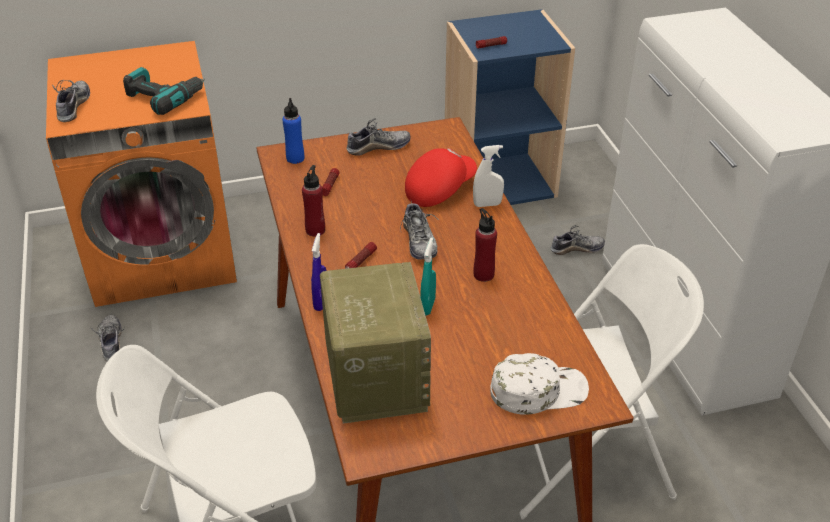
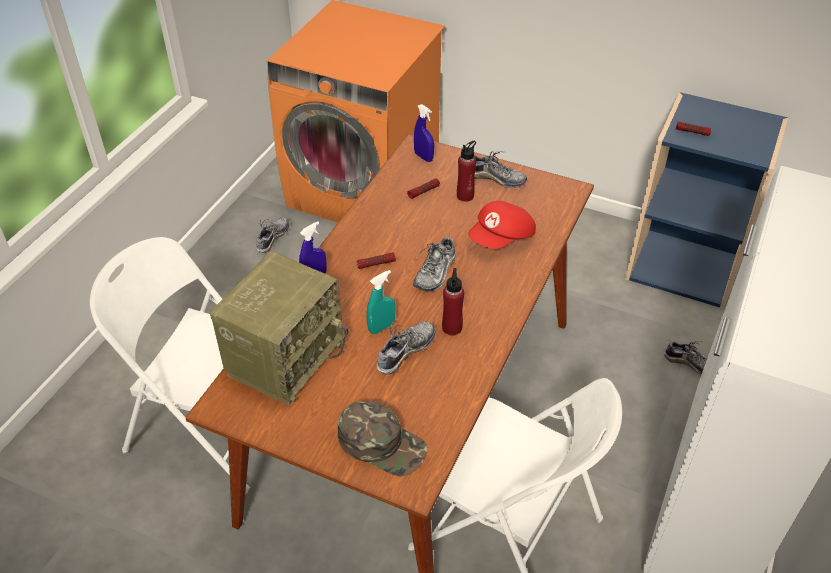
camera: 40 degrees right, 5 degrees up
(73, 106) = (307, 44): shoe -> shoe (405, 352)
(164, 97) = (372, 63): power drill -> none
(295, 158) = (423, 157): blue bottle -> blue spray bottle
(315, 230) = (373, 221): red bottle -> red bottle (465, 196)
(439, 189) = (502, 238): red cap -> red cap turned 135 degrees clockwise
(487, 204) = (525, 272): white spray bottle -> none
(538, 390) = (382, 443): white cap -> green cap

